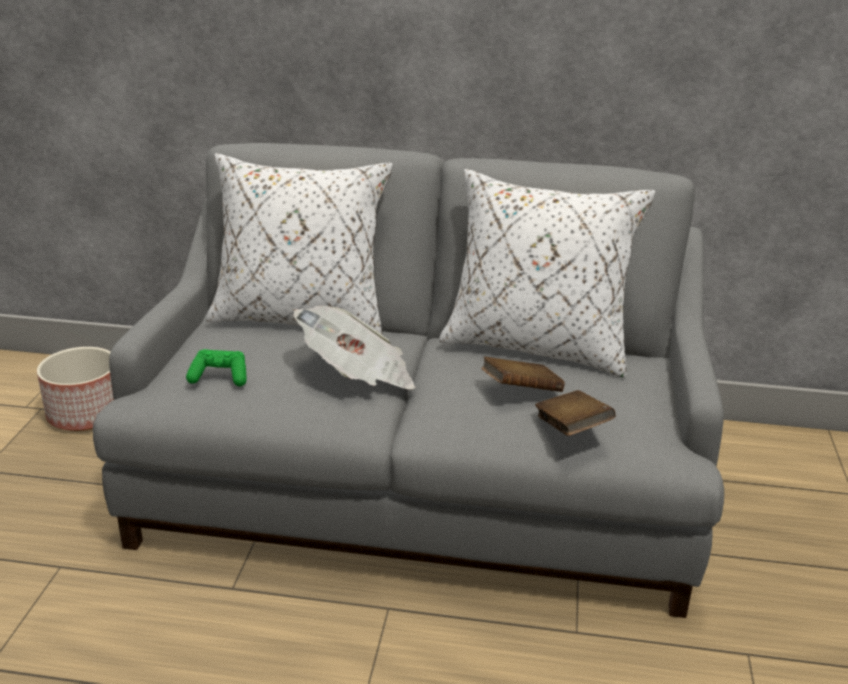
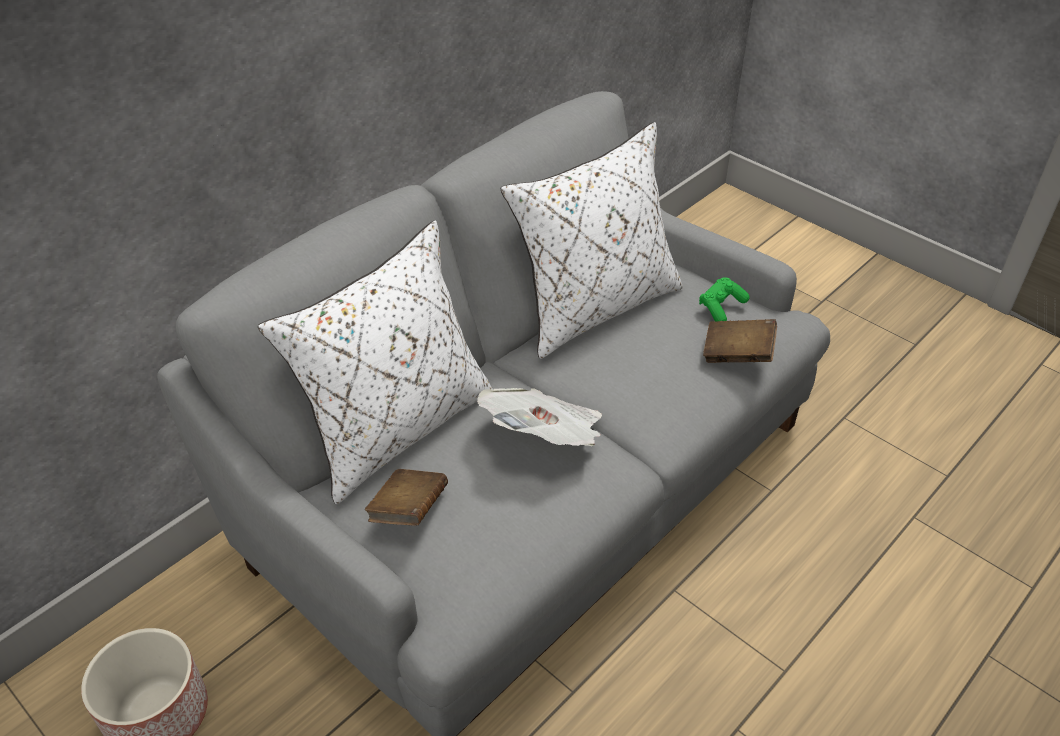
camera: 55 degrees left, 15 degrees up
(220, 377) = (476, 537): green game controller -> green game controller (721, 307)
(521, 391) = (664, 352): brown book -> brown book (409, 510)

